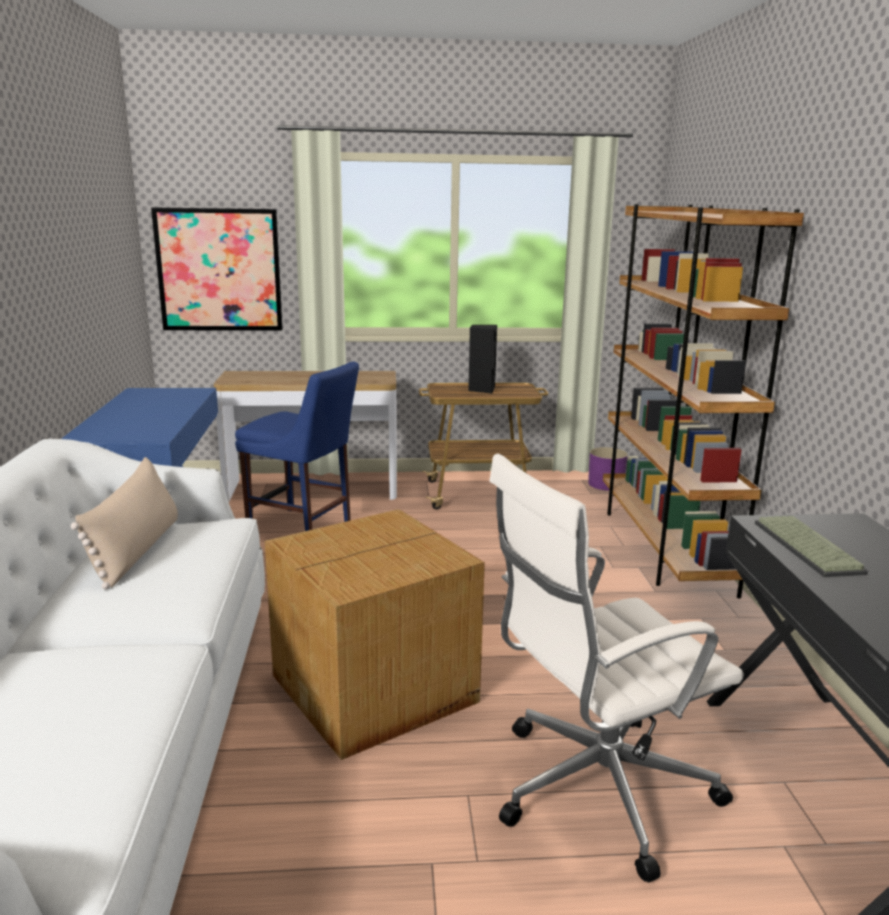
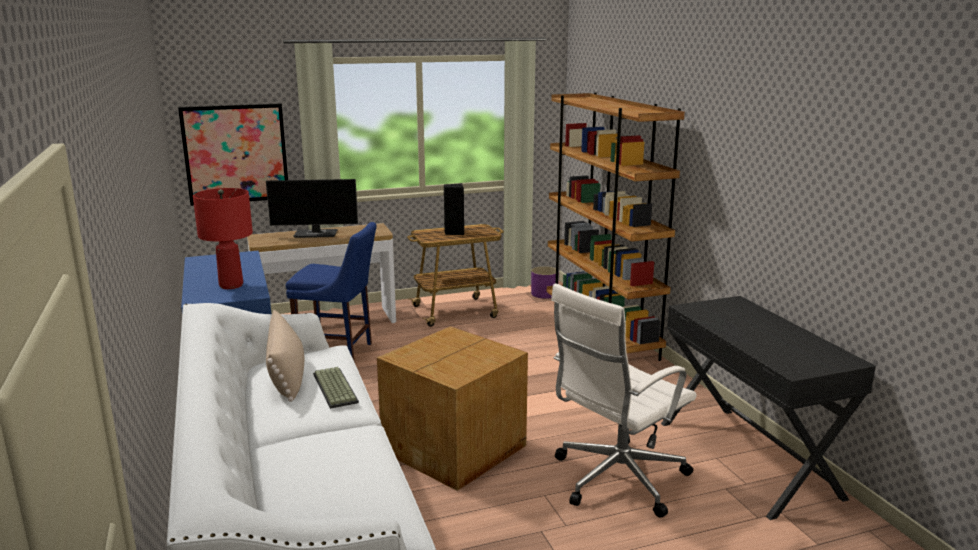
camera: 15 degrees left, 0 degrees up
(139, 424) = (231, 285): none -> red table lamp
(304, 376) = (317, 234): none -> monitor
(804, 547) = (715, 319): keyboard -> keyboard (333, 388)

